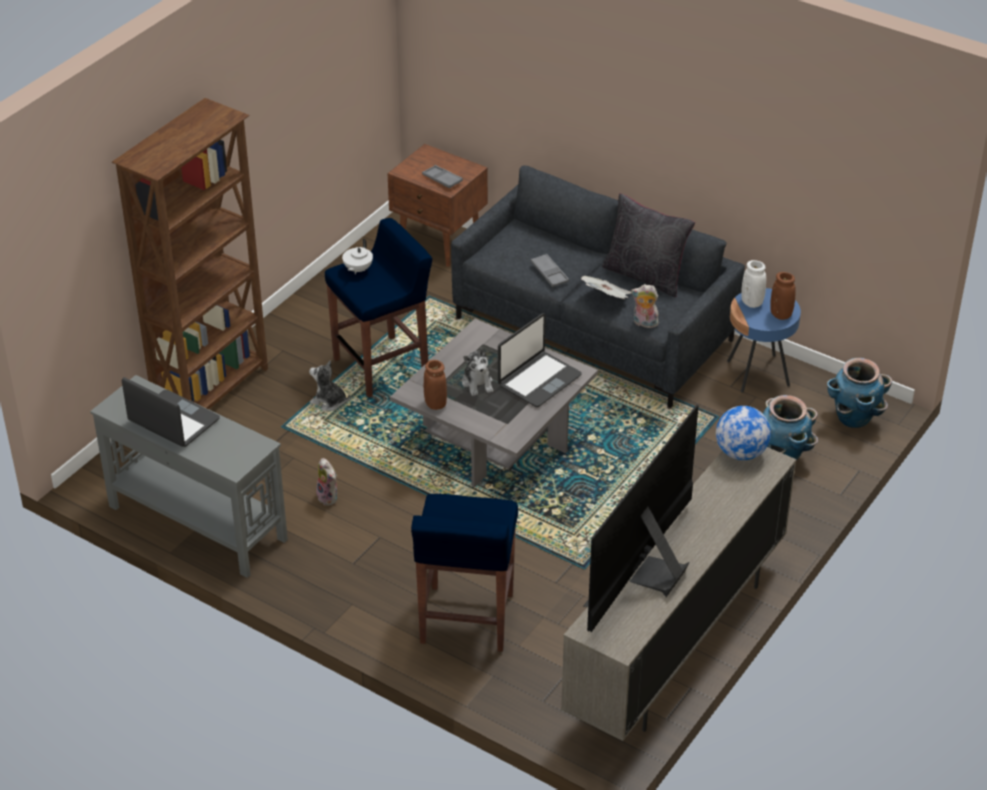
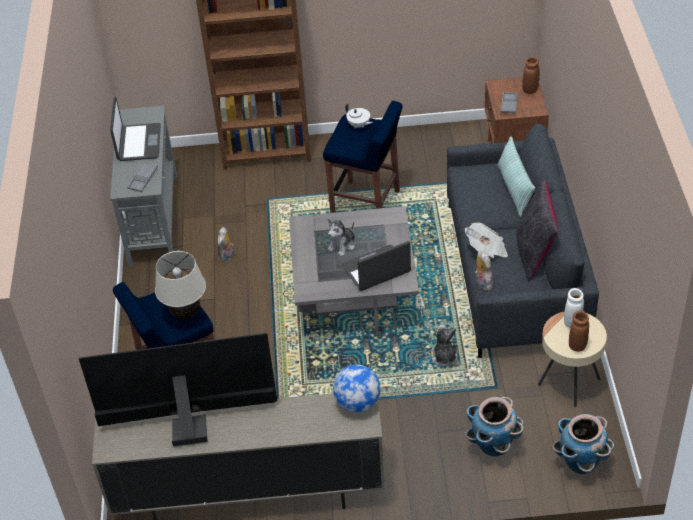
camera: 55 degrees right, 5 degrees up
(329, 402) = (309, 203): plush toy -> plush toy (444, 357)
(357, 269) = (359, 125): white teapot -> white teapot turned 120 degrees counterclockwise
(435, 404) = (302, 239): brown vase -> brown vase (530, 90)
(483, 511) = (186, 314): none -> beige table lamp
(538, 380) = (376, 270): laptop -> laptop turned 150 degrees clockwise
(549, 273) = (480, 208): grey tray -> grey tray (143, 179)
(550, 242) = (514, 189): none -> pillow
(758, 373) = (569, 382): blue side table -> beige side table

